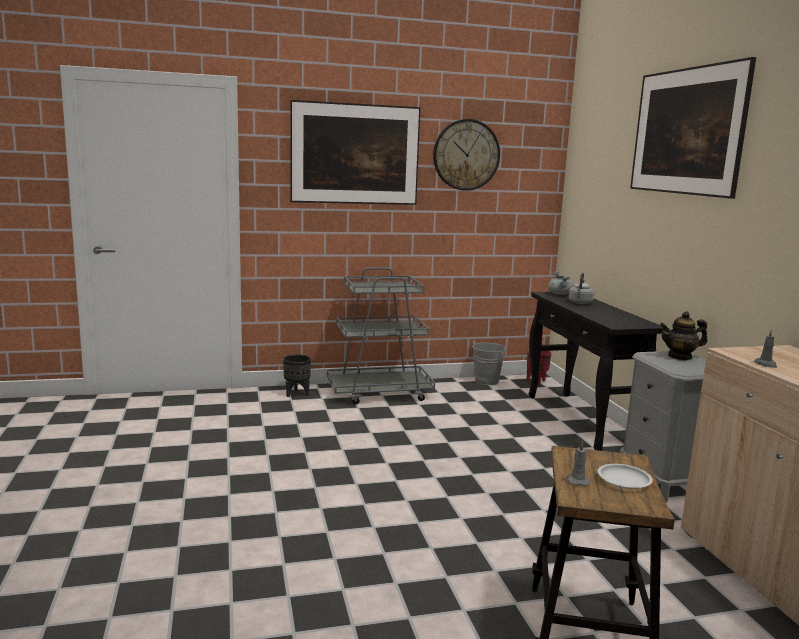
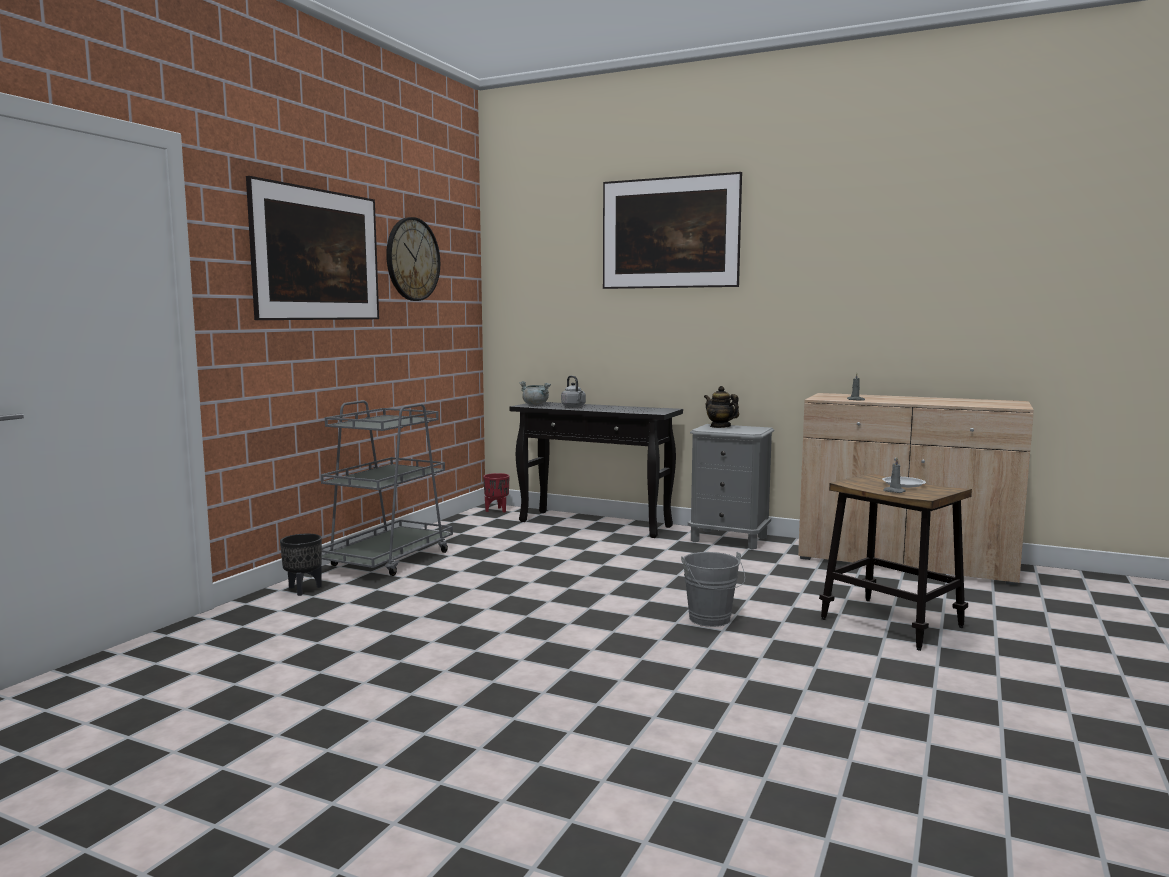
camera: 50 degrees left, 5 degrees down
(485, 382) = (456, 522): grey bucket -> grey bucket (711, 620)
(680, 357) = (720, 426): teapot -> teapot turned 105 degrees clockwise

